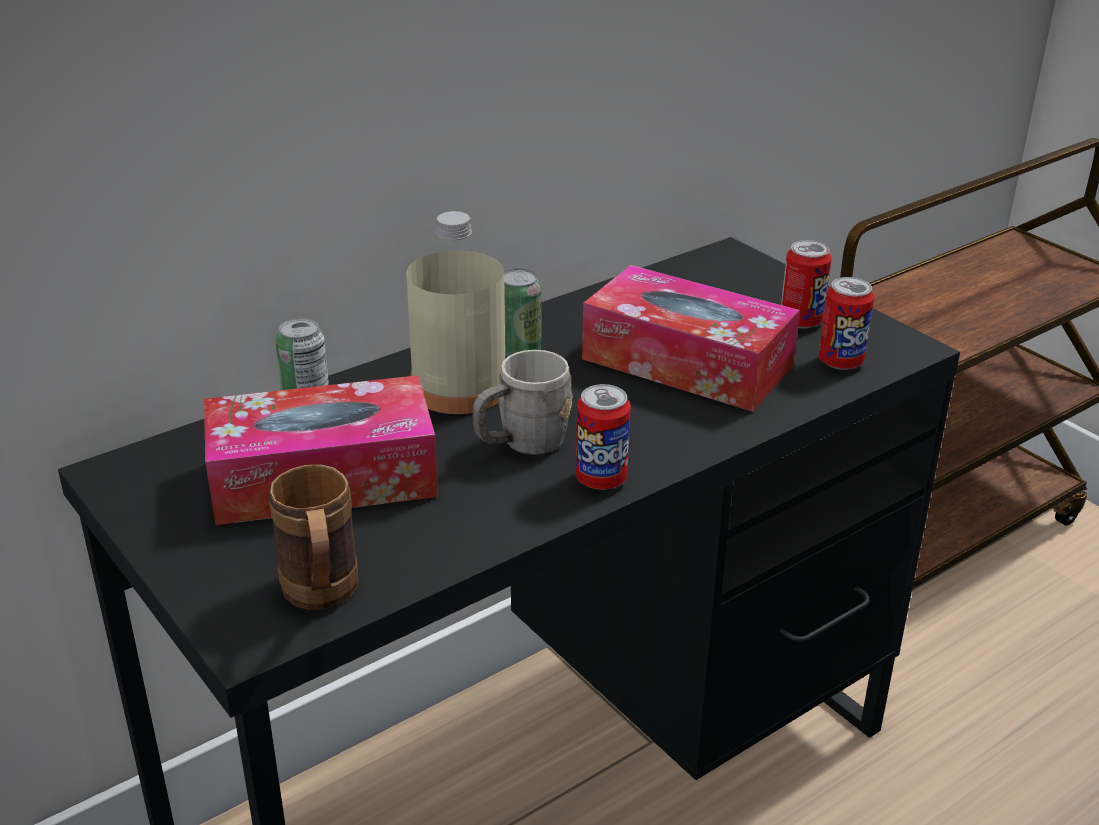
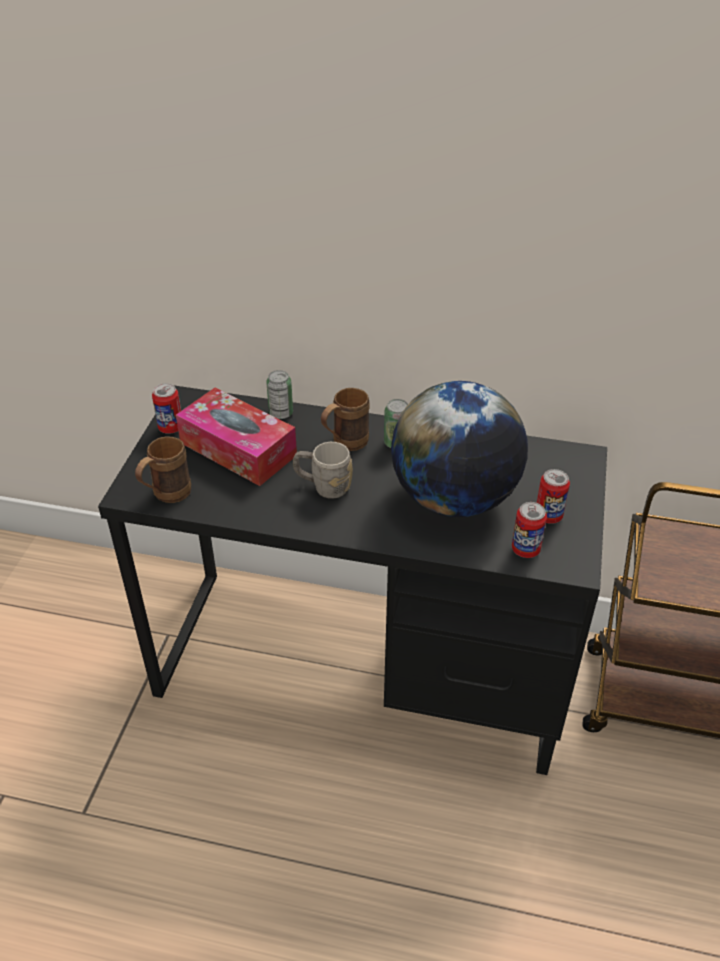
camera: 50 degrees right, 10 degrees up
(459, 388) = (344, 444): beige bottle -> brown mug
(601, 479) = (324, 524): can -> can (171, 427)
(687, 363) = (454, 498): tissue box -> globe

